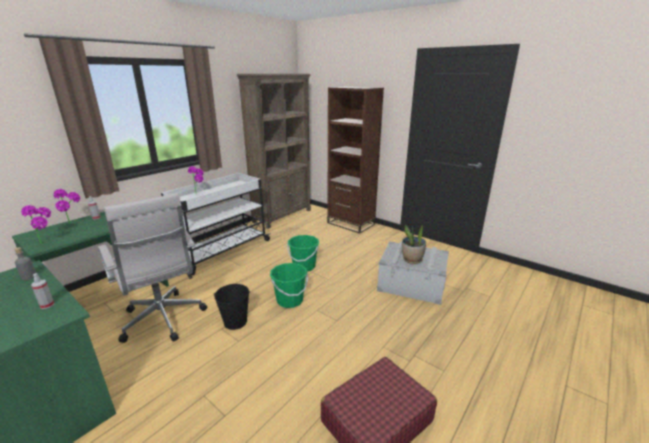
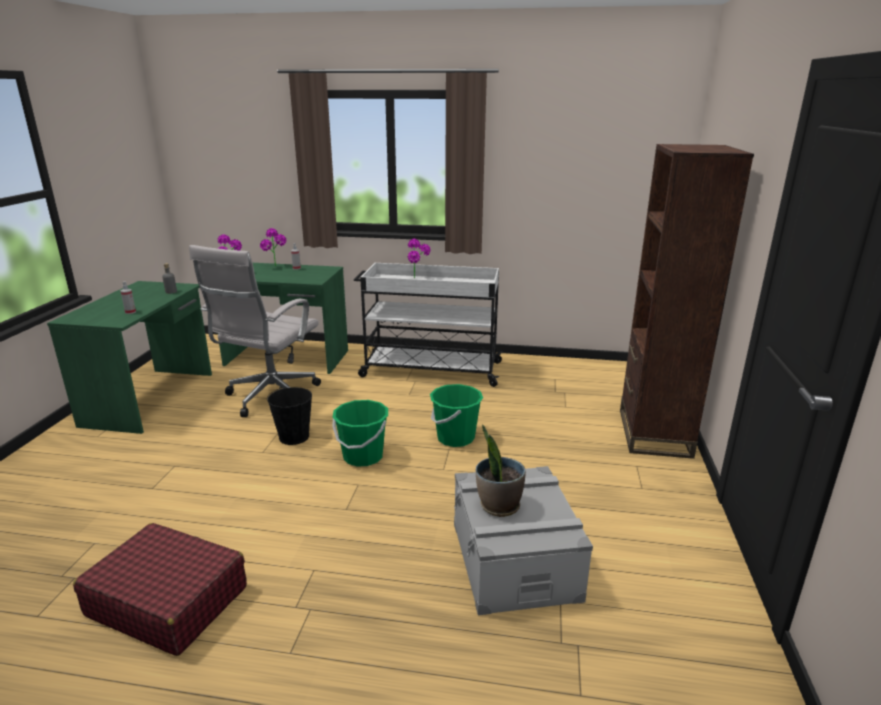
camera: 60 degrees right, 0 degrees up
(282, 216) = (584, 369): brown bookcase -> none

